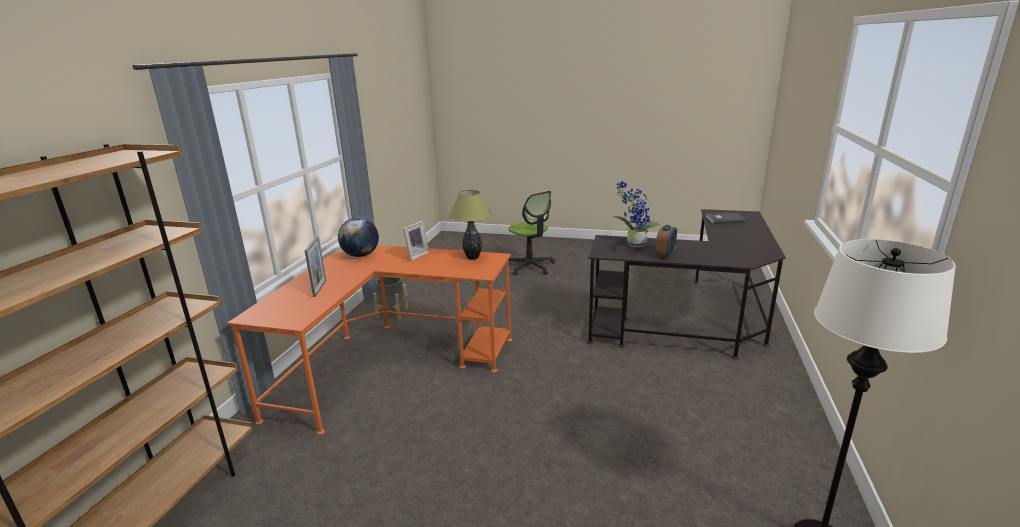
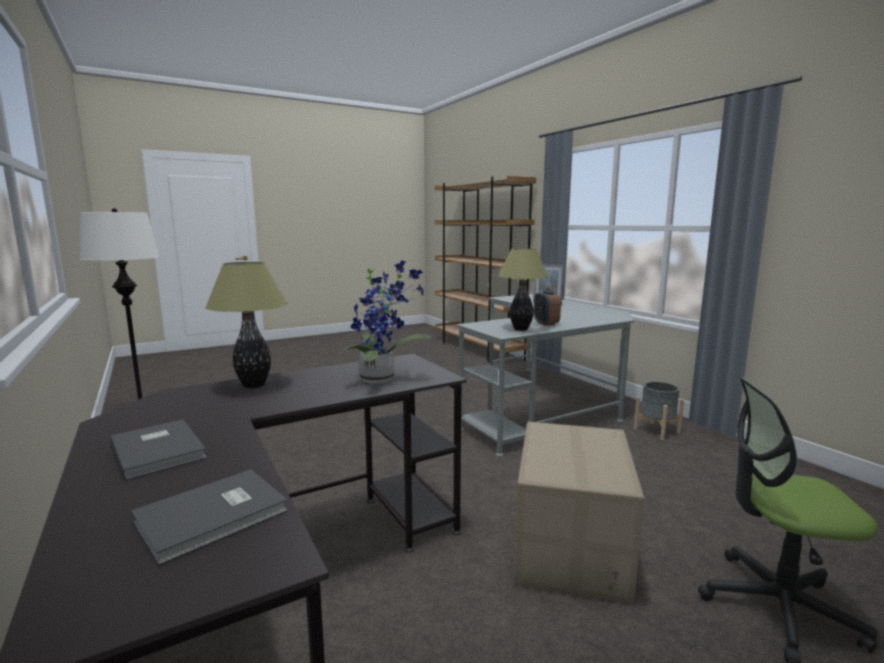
camera: 135 degrees right, 10 degrees down
(361, 255) = (605, 314): globe -> none
(388, 362) = (545, 405): orange desk -> grey desk
(416, 255) = (569, 322): picture frame -> none
(559, 295) = (572, 547): none -> cardboard box
(665, 254) = (316, 376): alarm clock -> alarm clock (546, 323)
(702, 257) = (253, 385): none -> table lamp
(743, 237) = (160, 450): none -> grey book

